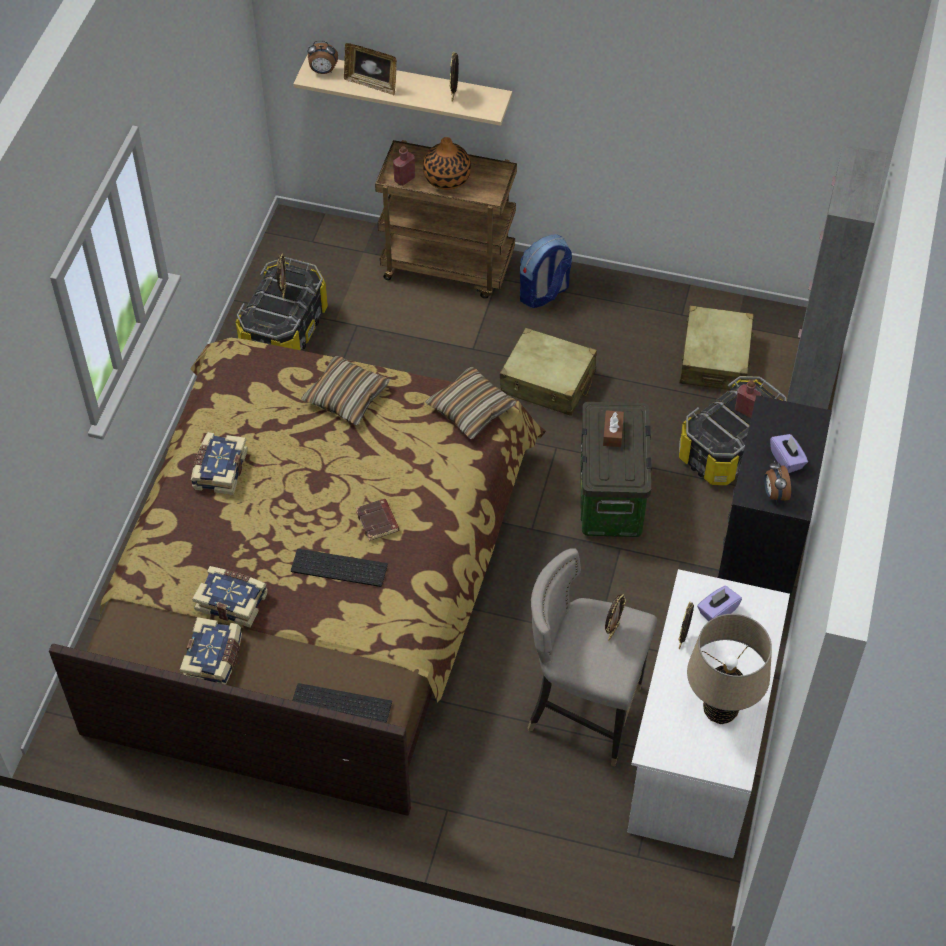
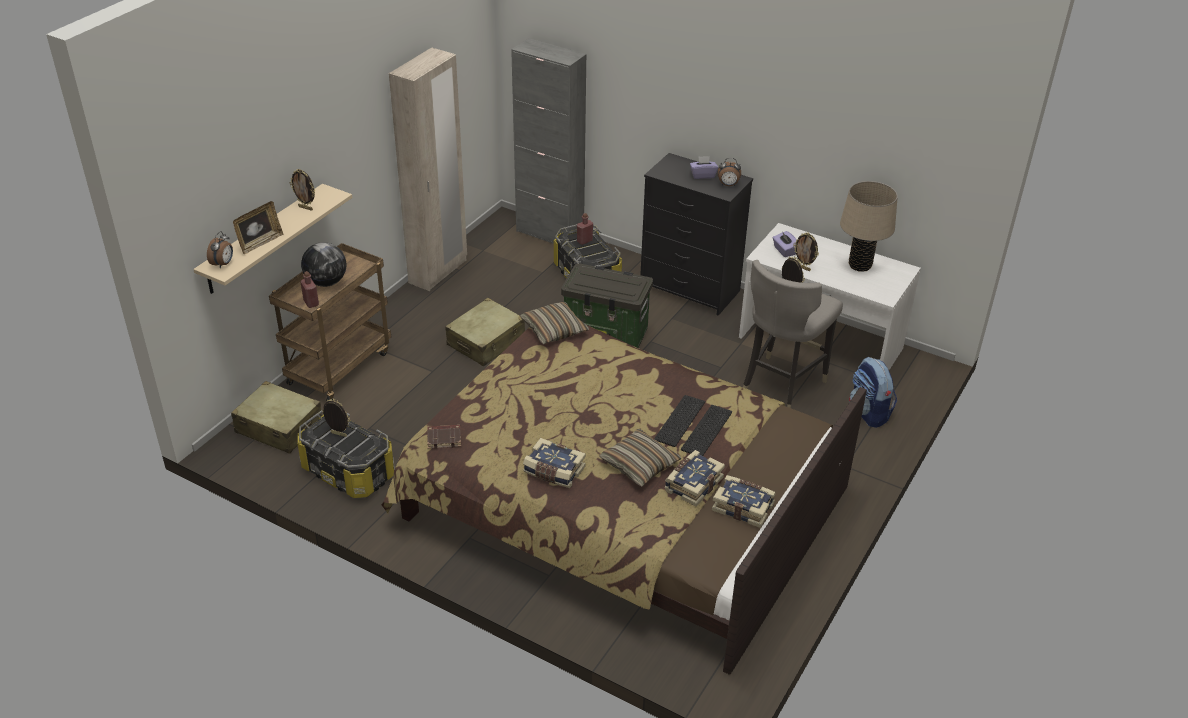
camera: 75 degrees left, 15 degrees down
(339, 706) = (804, 445): keyboard -> keyboard (707, 432)
(346, 397) = (510, 388): pillow -> pillow (639, 464)
(378, 522) = (643, 393): brown book -> brown book (444, 438)
(447, 178) = (326, 282): vase -> globe
(544, 293) = (399, 326): backpack -> backpack (868, 413)
(612, 433) = (596, 281): brown tissue box -> none
(668, 296) = (438, 272): none -> beige wardrobe
(715, 359) = (507, 265): beige suitcase -> beige suitcase (279, 427)

